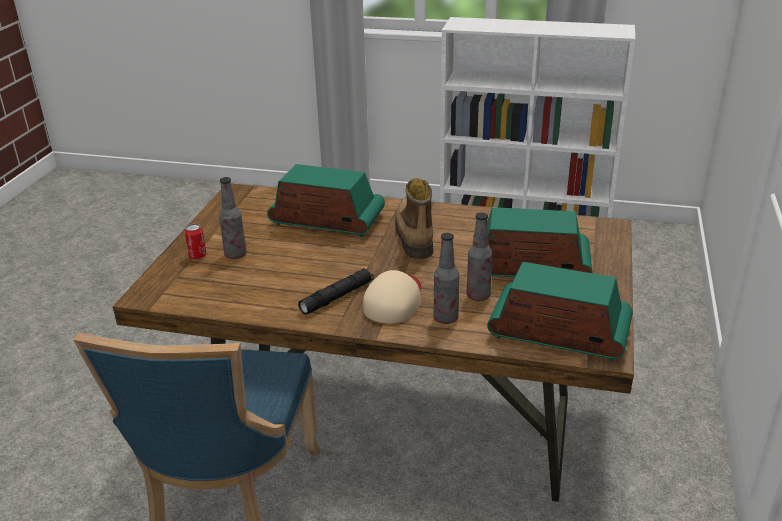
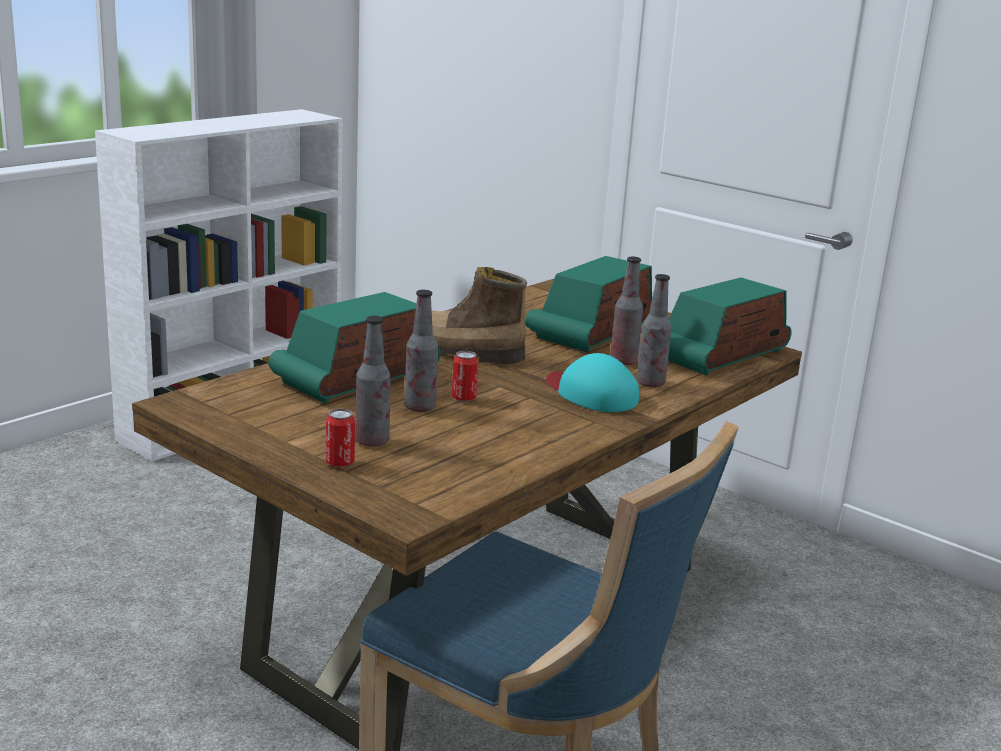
camera: 65 degrees left, 10 degrees down
(301, 252) = (420, 407): none -> bottle
(332, 260) = (463, 398): none -> can
(337, 297) = (551, 415): black flashlight -> none
(394, 300) = (591, 393): beige cap -> turquoise cap

